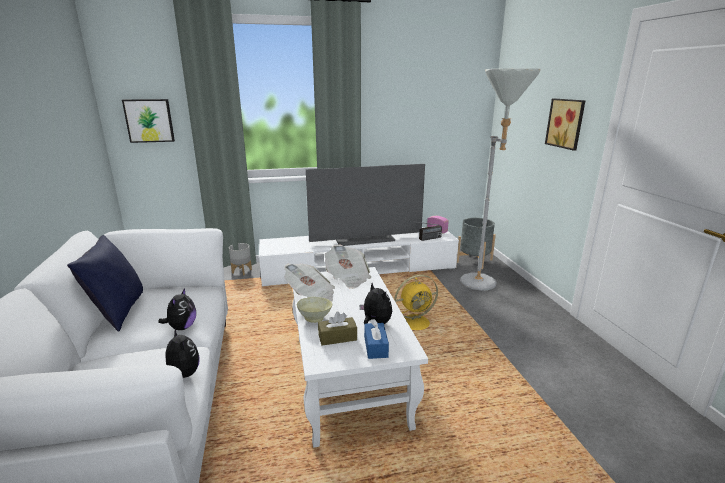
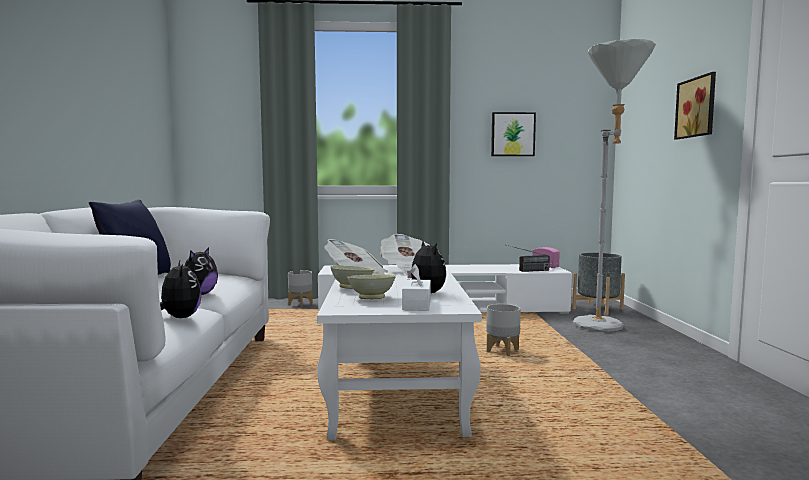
camera: 10 degrees right, 15 degrees down
(149, 120) = (221, 128): picture -> picture (512, 134)
(337, 337) = (372, 298): brown tissue box -> beige bowl
(365, 238) = (450, 268): television -> none
(375, 347) = (417, 304): blue tissue box -> white tissue box
(416, 322) = (502, 351): yellow fan -> grey planter

